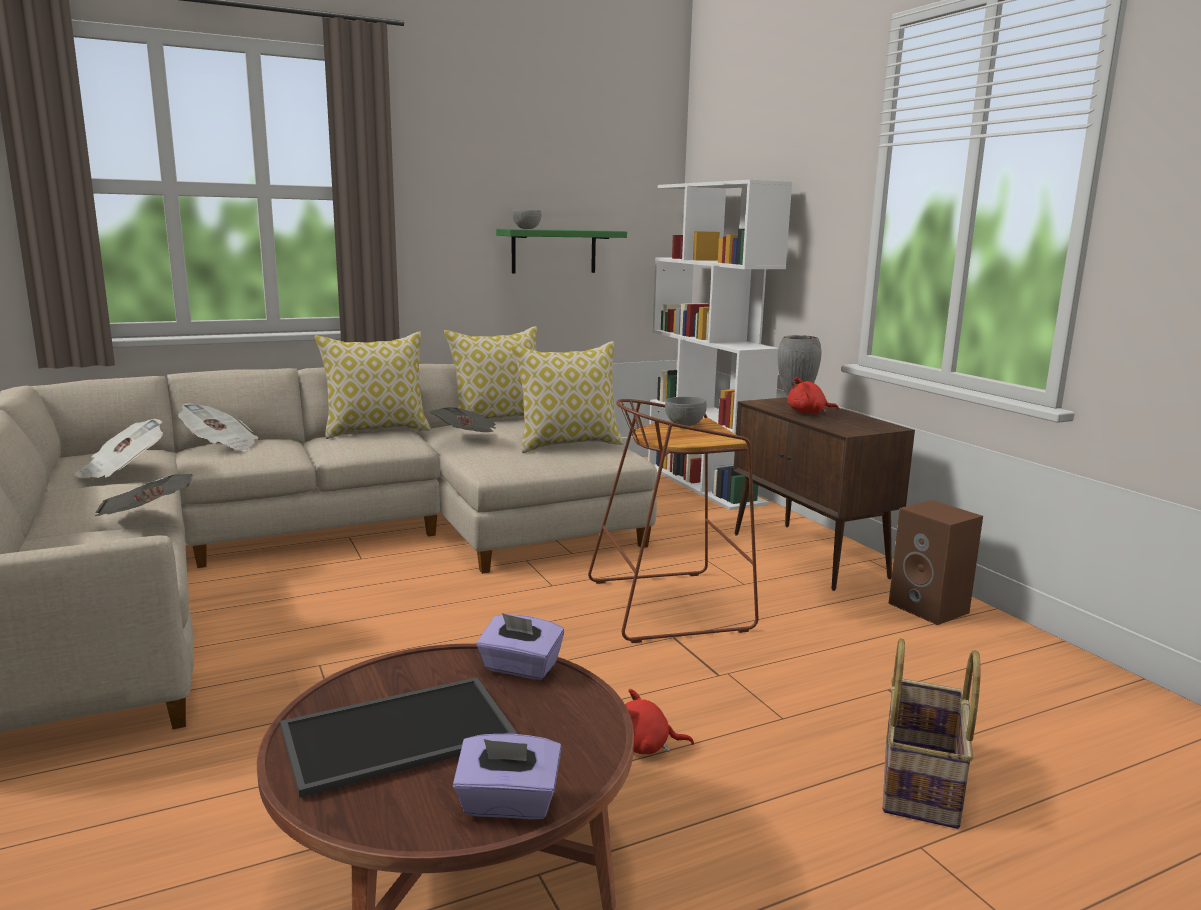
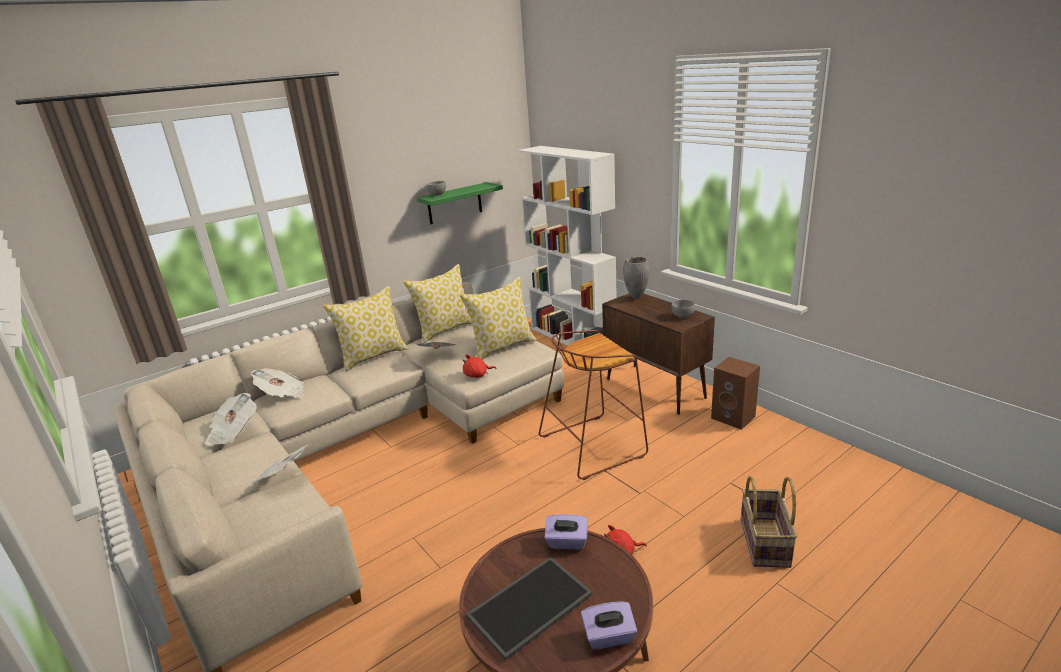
camera: 10 degrees left, 10 degrees up
(685, 425) = (590, 344): grey bowl -> grey bowl (683, 316)
(808, 413) = (649, 310): red plush toy -> red plush toy (477, 375)

